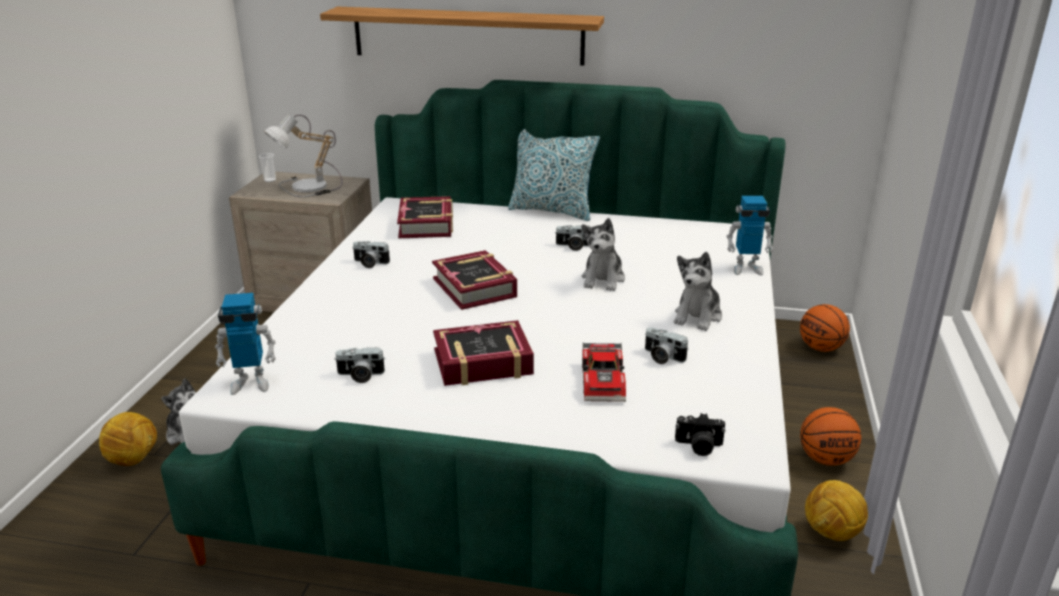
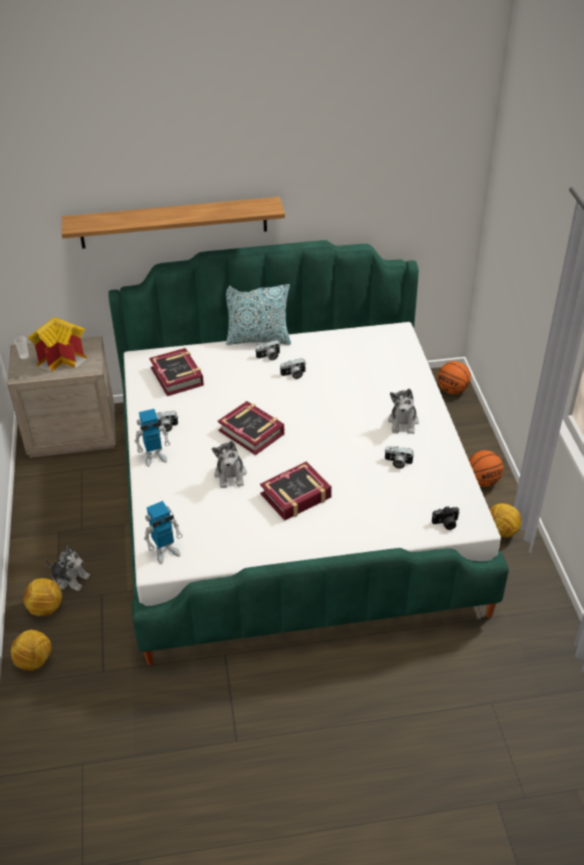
camera: 20 degrees left, 15 degrees up
(65, 516) = (34, 661): none -> football
(308, 188) = (63, 359): table lamp -> toy house
(360, 375) = (228, 527): camera -> camera (269, 356)
(603, 279) = (330, 403): plush toy -> plush toy (230, 475)
(605, 381) = (374, 490): toy car -> none
(746, 268) = (414, 369): toy robot -> toy robot (154, 457)

